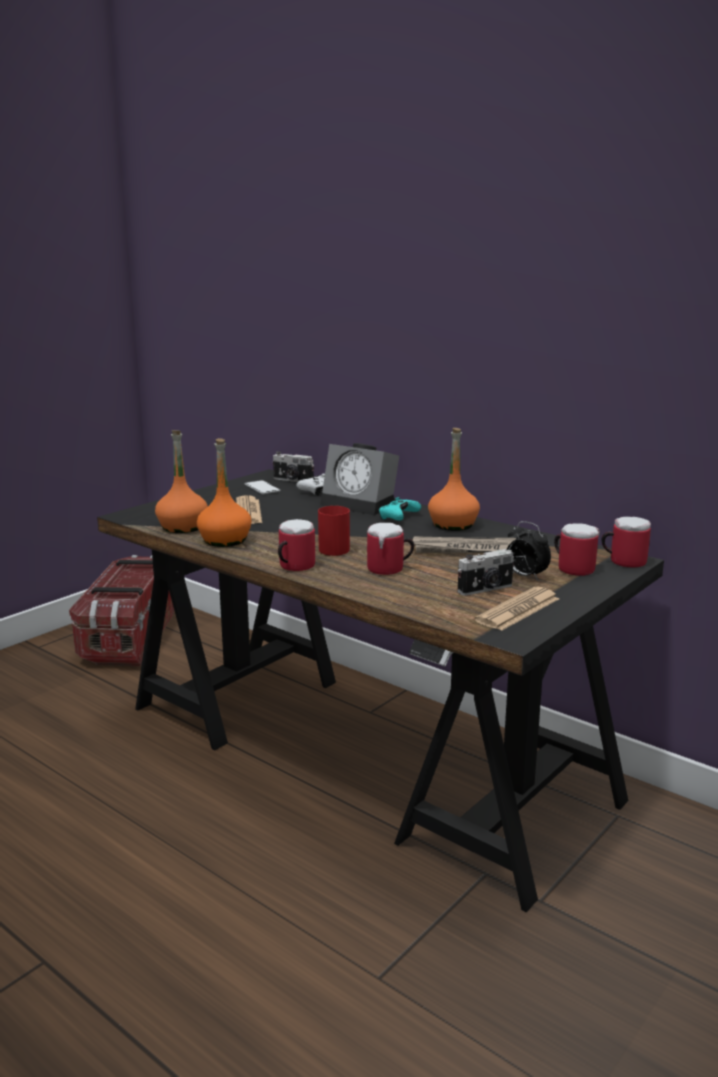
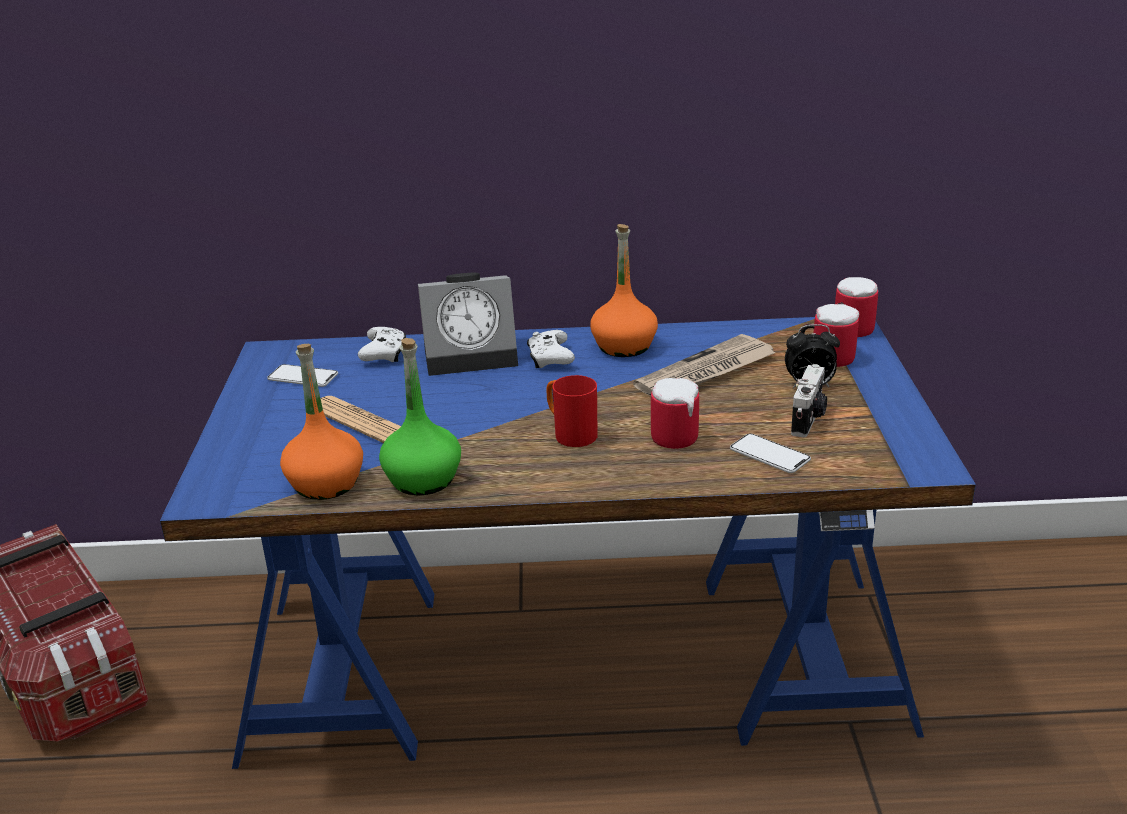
camera: 40 degrees left, 10 degrees up
(225, 540) = (423, 479): orange bottle -> green bottle
(292, 566) = (577, 481): mug -> none
(293, 480) = (317, 349): camera -> none
(362, 750) = (574, 660): black desk -> blue desk
(398, 517) = (550, 358): turquoise game controller -> white game controller
(421, 595) = (769, 455): none -> phone
(518, 610) = (878, 432): newspaper -> none

